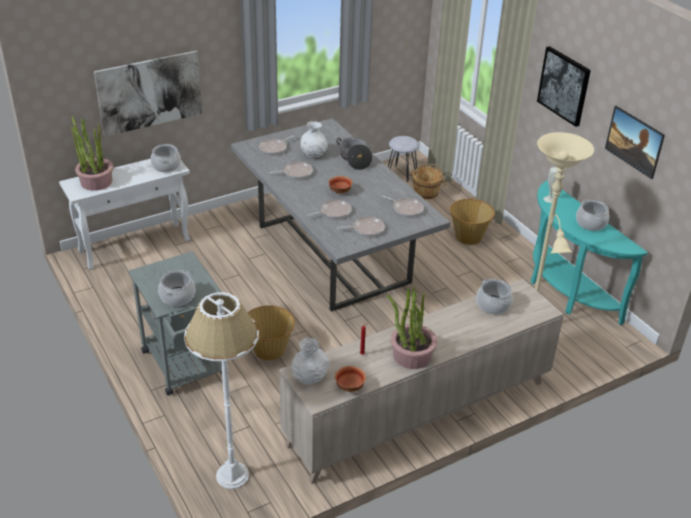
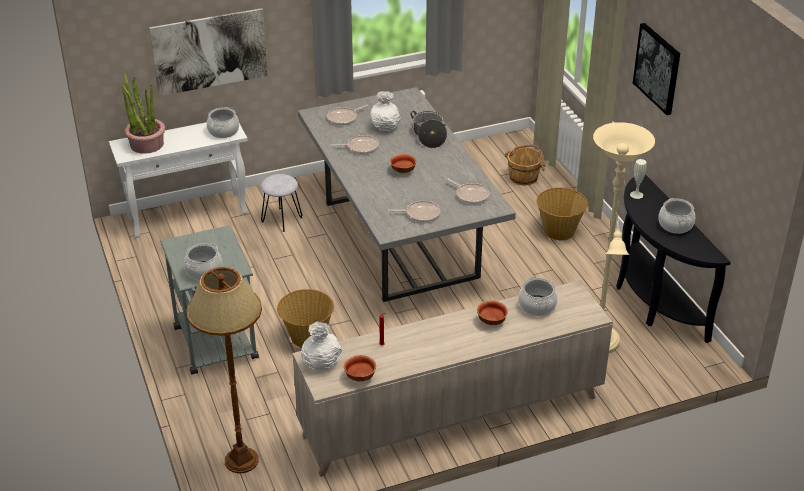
camera: 10 degrees right, 0 degrees up
(232, 476) = (241, 460): white floor lamp -> brown floor lamp
(334, 212) = (390, 193): frying pan -> none
(401, 173) = (500, 153): grey stool -> grey stool (281, 219)
(411, 355) = (433, 351): potted plant -> none
(457, 322) = (492, 321): none -> bowl
(564, 291) = (652, 300): turquoise console table -> black console table
(631, 152) = (716, 148): picture -> none

